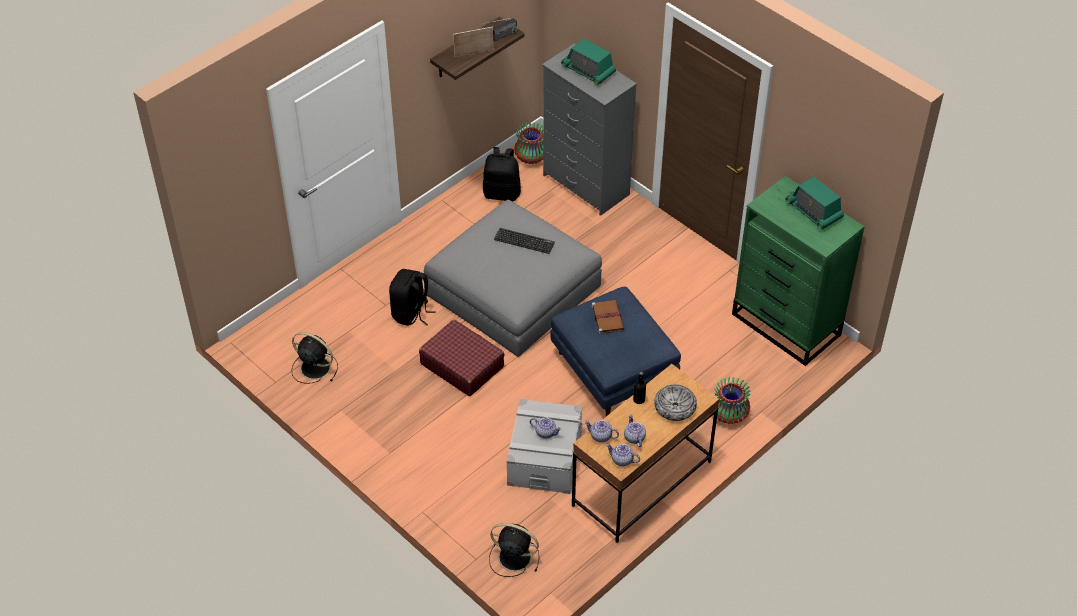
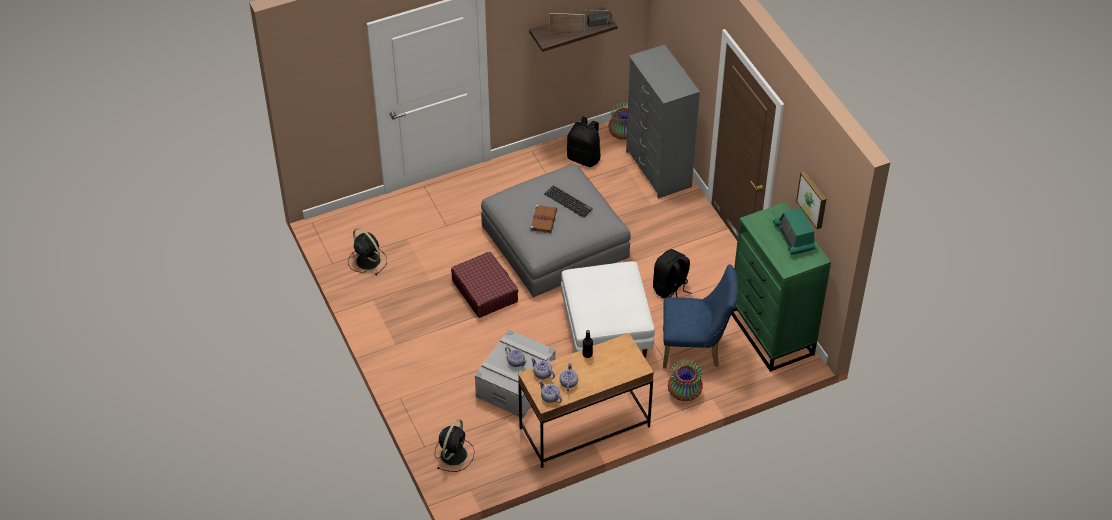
camera: 20 degrees right, 0 degrees up
(411, 313) = (463, 238): black backpack -> black backpack (670, 289)
(513, 557) = (454, 454): black fan -> black fan turned 75 degrees clockwise
(588, 70) = (664, 70): radio -> none
(607, 317) = (605, 283): brown book -> brown book (543, 219)
(612, 369) = (605, 328): blue ottoman -> white ottoman
(675, 407) = (613, 368): bowl -> none
(718, 365) = (695, 350): none -> blue chair
(829, 162) = (813, 199): none -> picture

